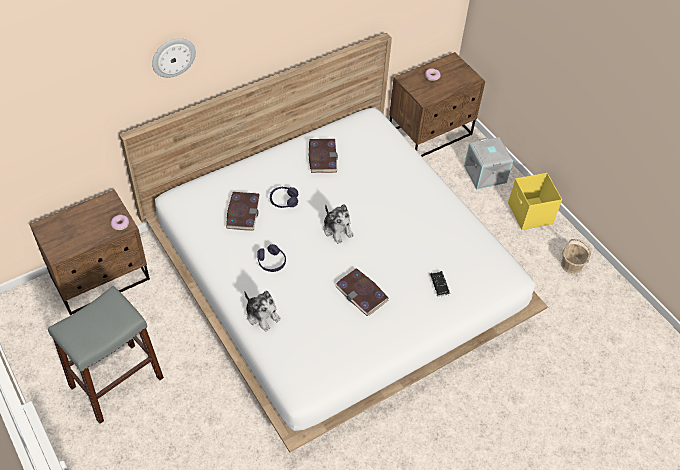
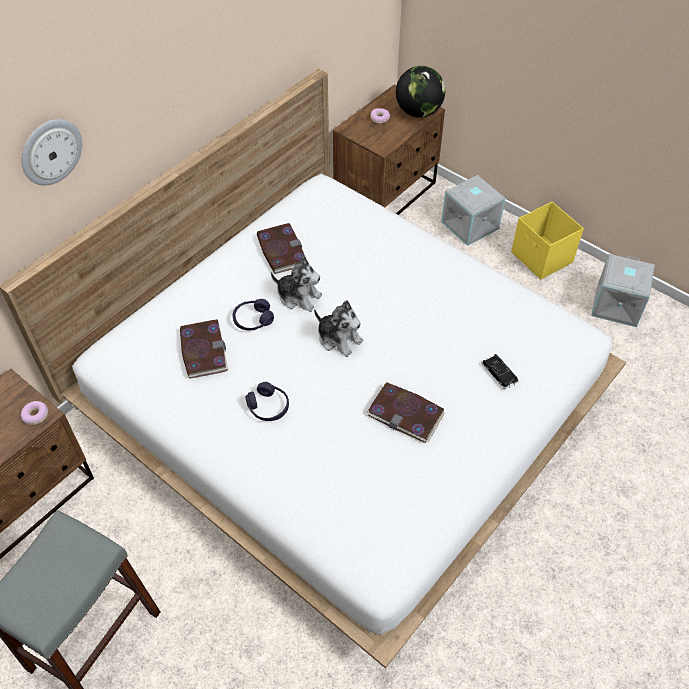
camera: 15 degrees left, 0 degrees up
(262, 315) = (283, 486): plush toy -> plush toy (298, 297)
(463, 79) = (418, 112): none -> globe
(571, 264) = (615, 304): basket -> grey storage box

